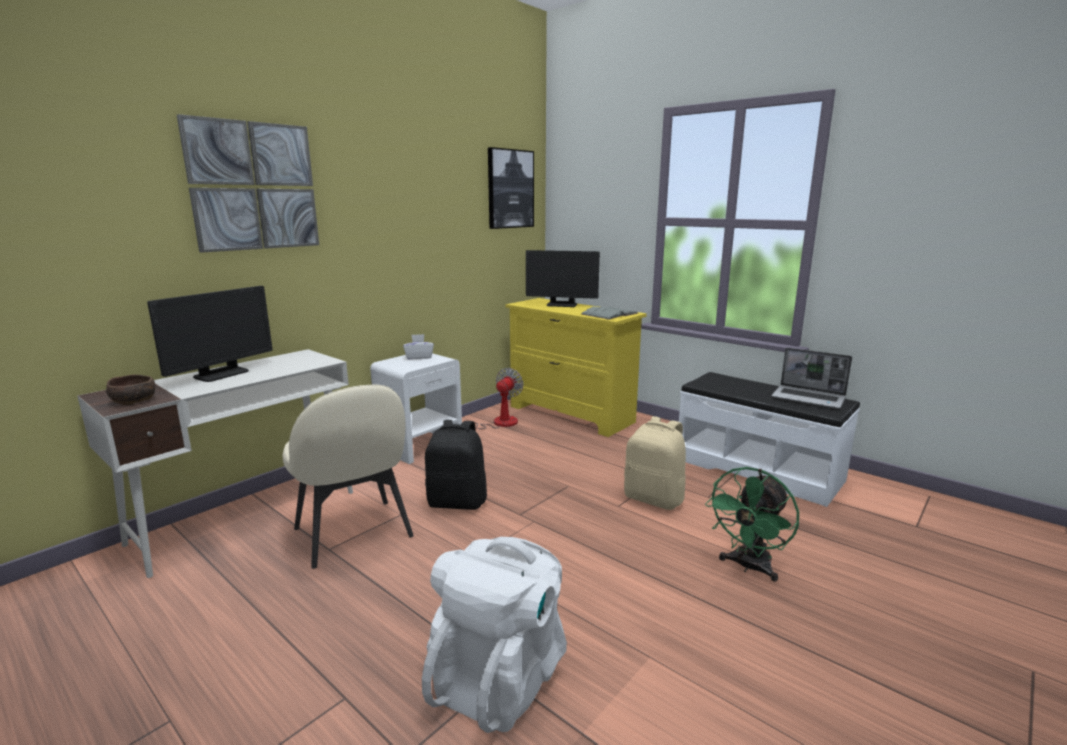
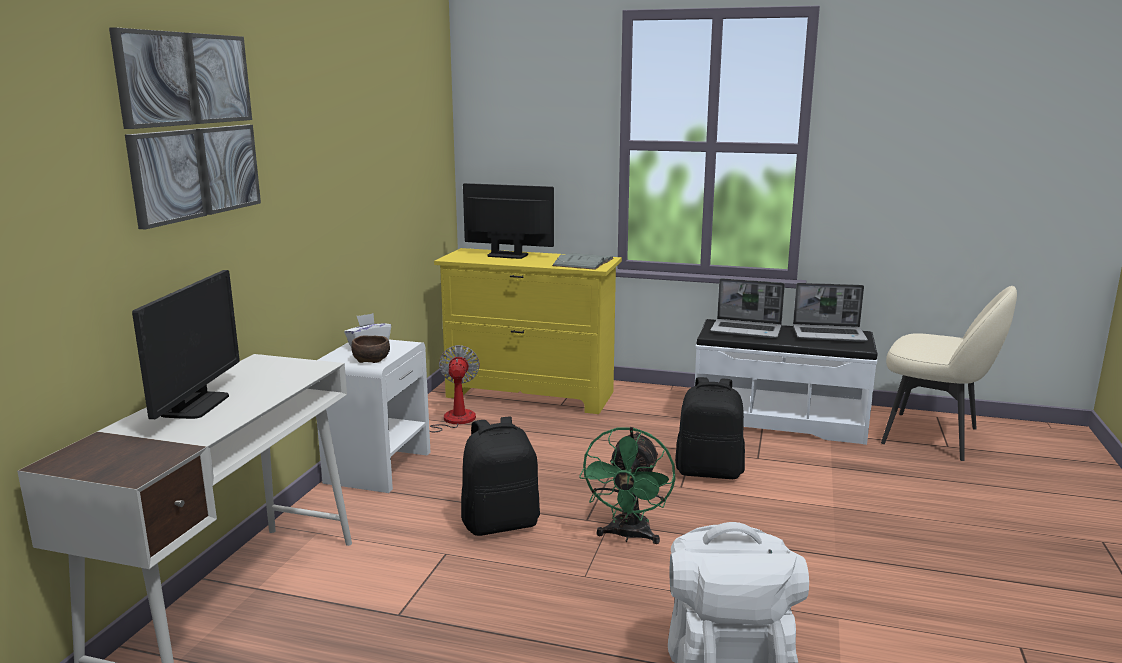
camera: 25 degrees left, 0 degrees up
(135, 400) = (138, 460): brown bowl -> brown bowl (372, 359)
(354, 534) = (412, 590): beige chair -> beige chair (933, 436)
(510, 189) = (424, 106): picture -> none
(562, 305) = (507, 255): monitor -> monitor turned 150 degrees counterclockwise
(654, 499) = (709, 471): beige backpack -> black backpack
(733, 384) = (747, 330): none -> laptop
(748, 567) = (849, 516): green fan -> green fan (628, 536)

